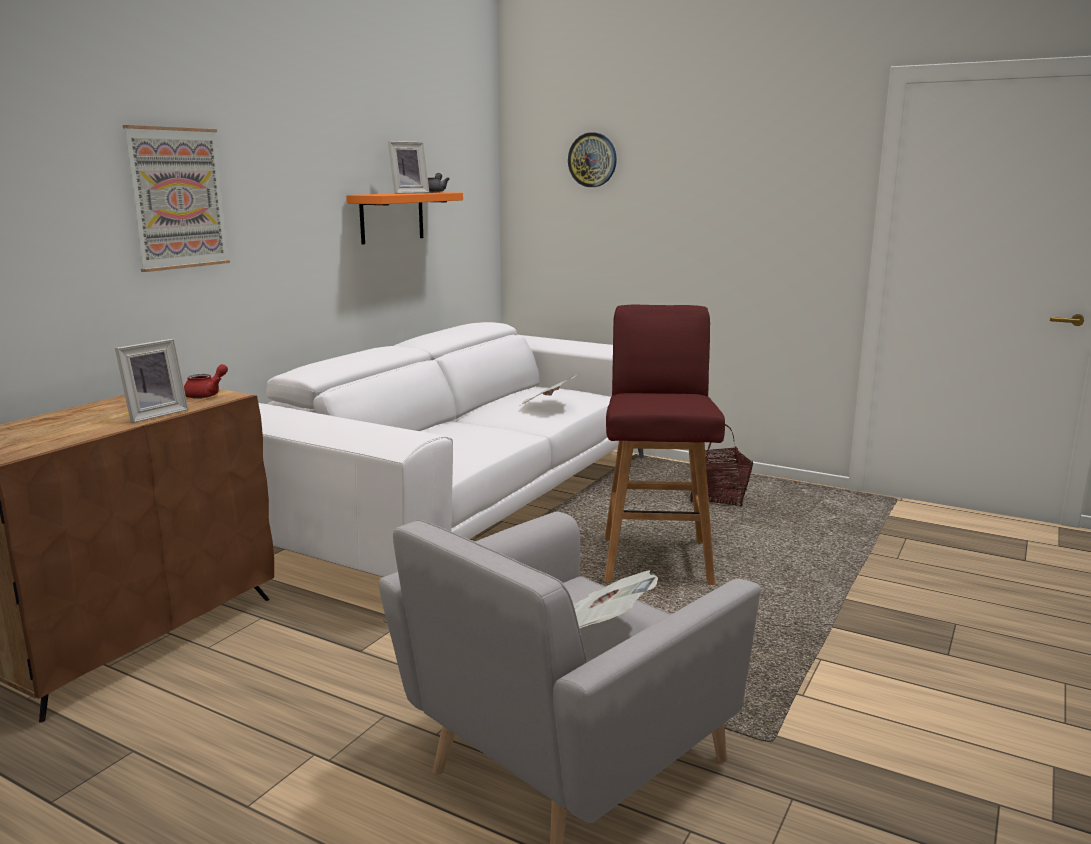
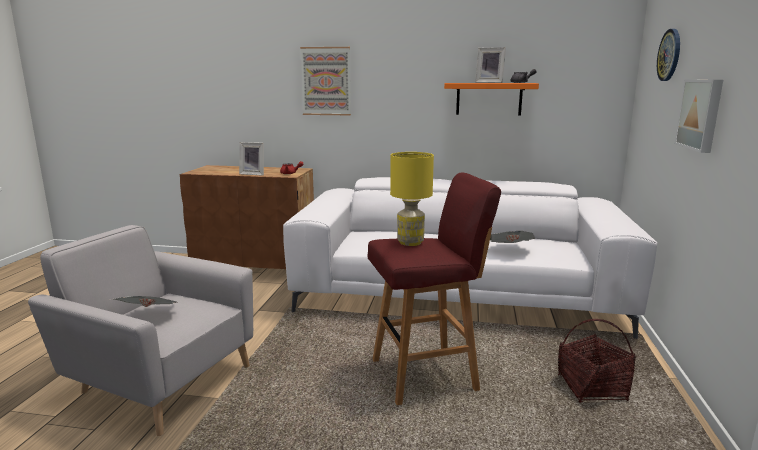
camera: 70 degrees right, 0 degrees up
(654, 397) = (411, 242): none -> yellow table lamp
(686, 219) = (701, 114): none -> picture

